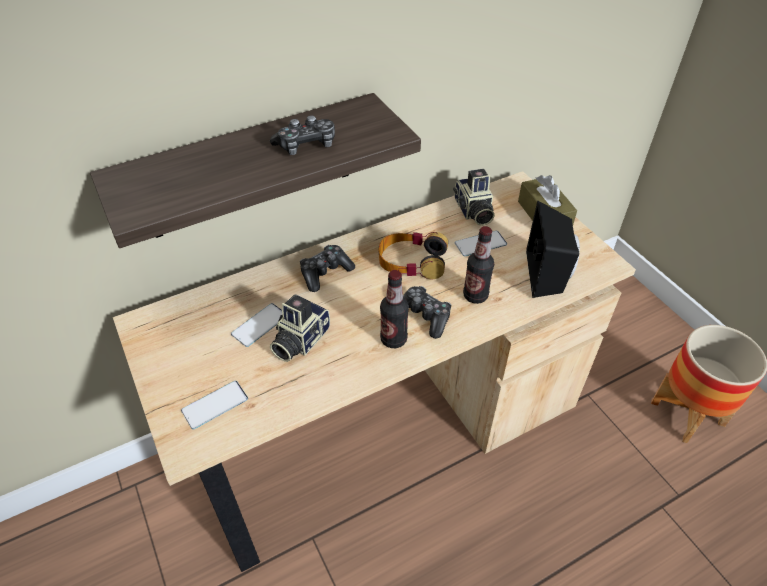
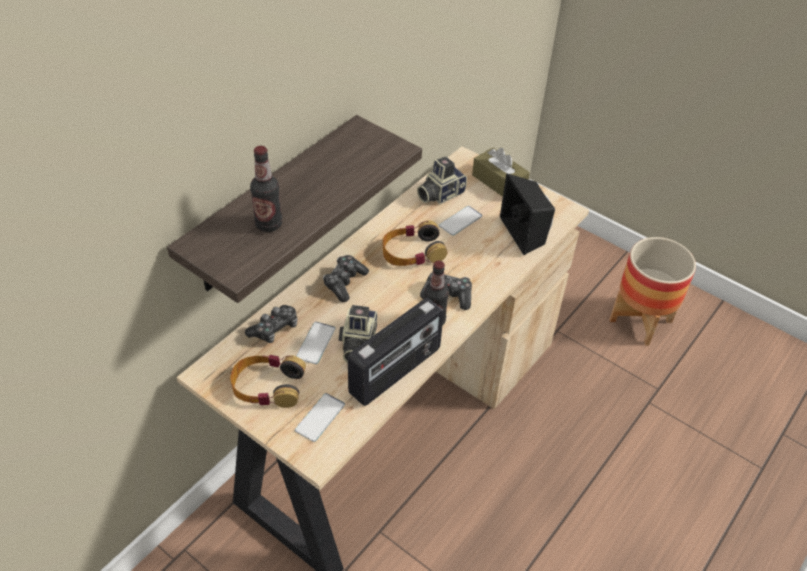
camera: 25 degrees left, 0 degrees up
(186, 354) = (267, 386): none -> headphones
(306, 145) = (335, 176): game controller -> game controller (274, 329)
(322, 382) = (396, 371): none -> radio
(473, 211) = (439, 194): camera -> camera turned 90 degrees clockwise
(475, 296) = (479, 266): bottle -> bottle (269, 224)

